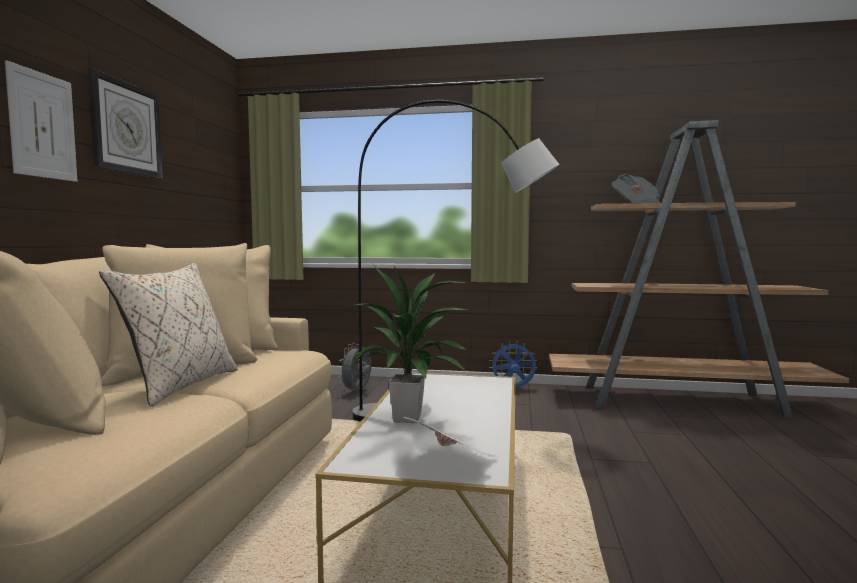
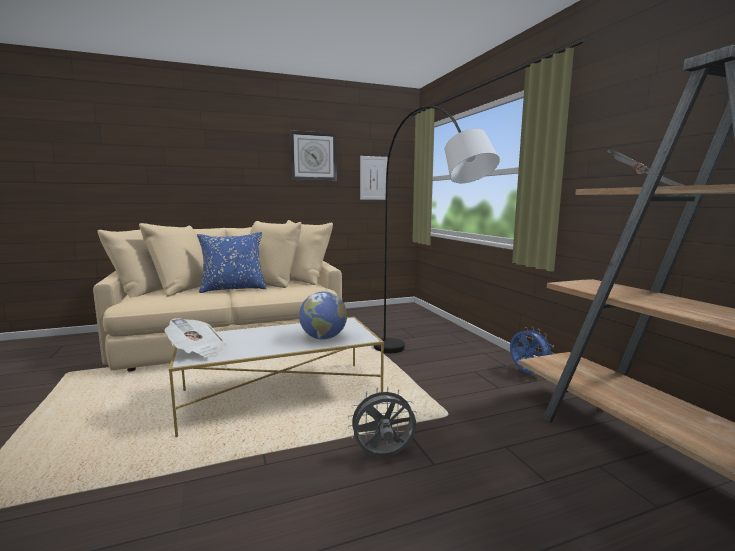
camera: 60 degrees right, 5 degrees up
(42, 125) = (263, 164): picture -> picture (373, 178)
(179, 386) = (233, 289): beige pillow -> blue pillow
(357, 391) = (424, 332): grey fan -> grey fan (383, 456)
(408, 419) = (261, 334): potted plant -> none
(472, 394) = (323, 338): none -> globe

